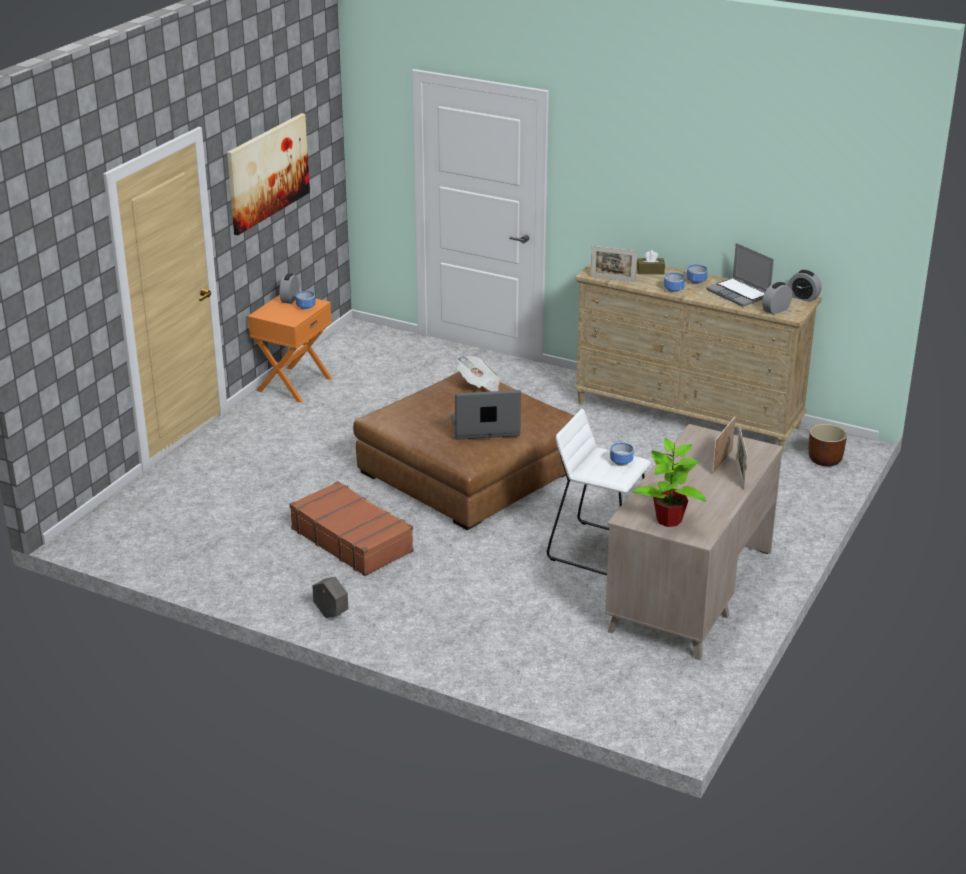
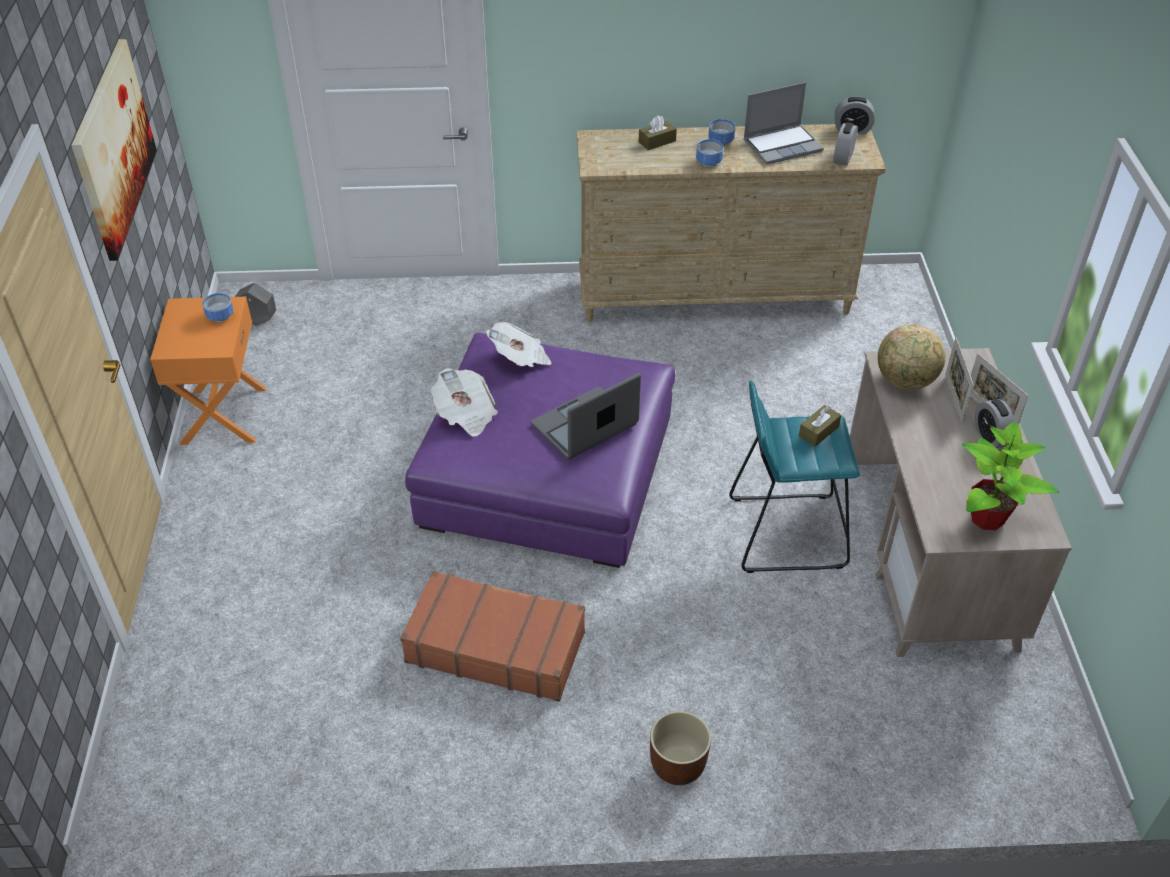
camera: 30 degrees left, 15 degrees up
(290, 299) = (187, 310): alarm clock -> alarm clock (990, 437)
(331, 614) = (568, 788): grey planter -> grey planter (258, 321)
(415, 401) = (465, 414): none -> newspaper
(468, 471) = (547, 473): brown ottoman -> purple ottoman
(600, 549) = (786, 532): white stool -> turquoise stool
(612, 279) = (627, 167): picture frame -> none
(621, 461) = (818, 431): bowl -> brown tissue box
(698, 445) = (905, 381): none -> globe
(739, 293) = (783, 145): laptop -> laptop turned 45 degrees counterclockwise
(824, 460) = (896, 308): brown planter -> brown planter (677, 765)

